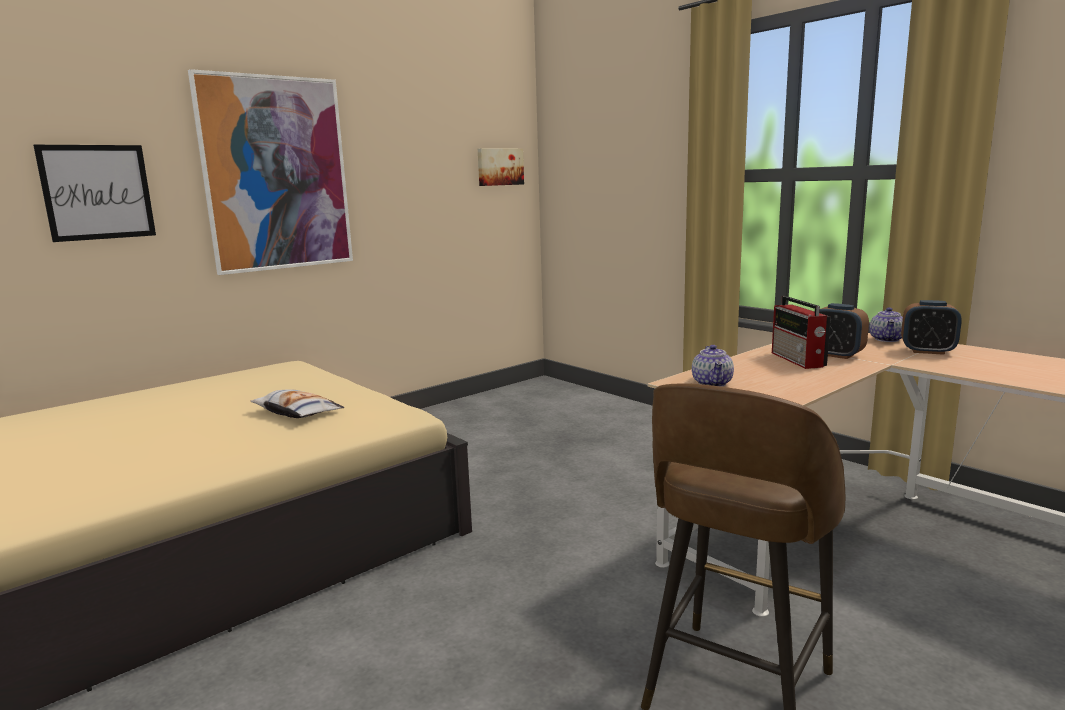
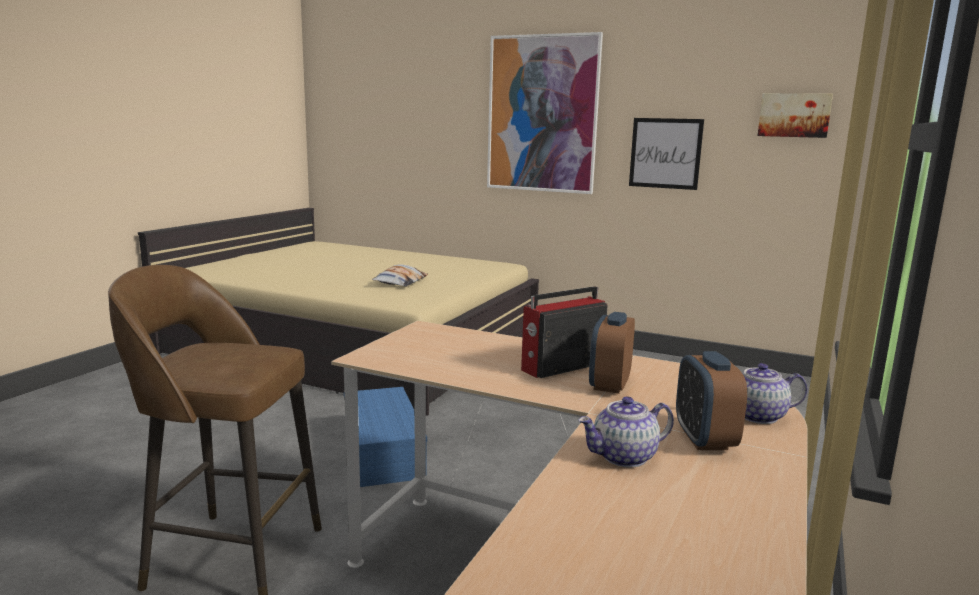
camera: 65 degrees right, 0 degrees up
(97, 192) = (431, 122): picture -> picture (665, 153)
(545, 569) = (384, 452): none -> blue storage box
(712, 383) = (429, 338): teapot -> teapot (624, 457)

